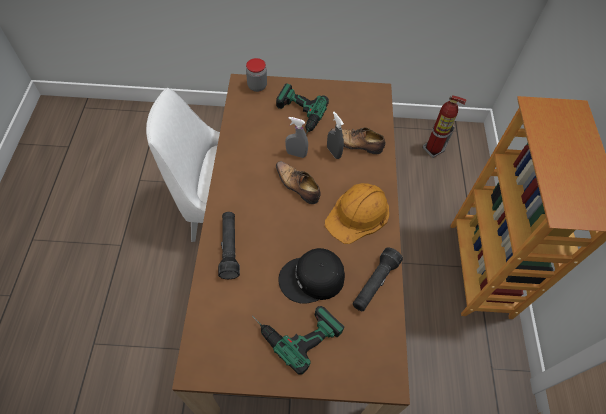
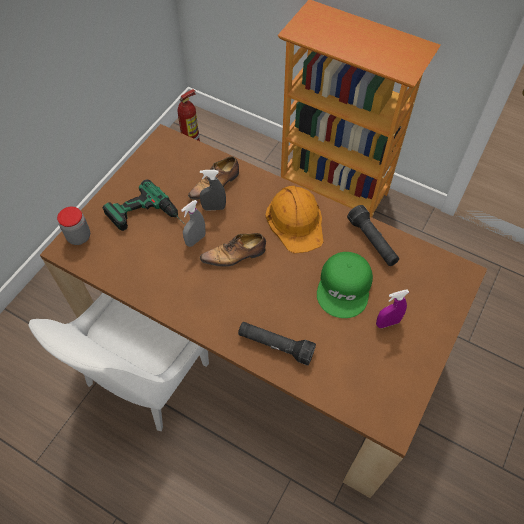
camera: 60 degrees left, 0 degrees up
(295, 328) = (387, 323): power drill -> purple spray bottle
(312, 279) = (345, 287): black cap -> green cap

